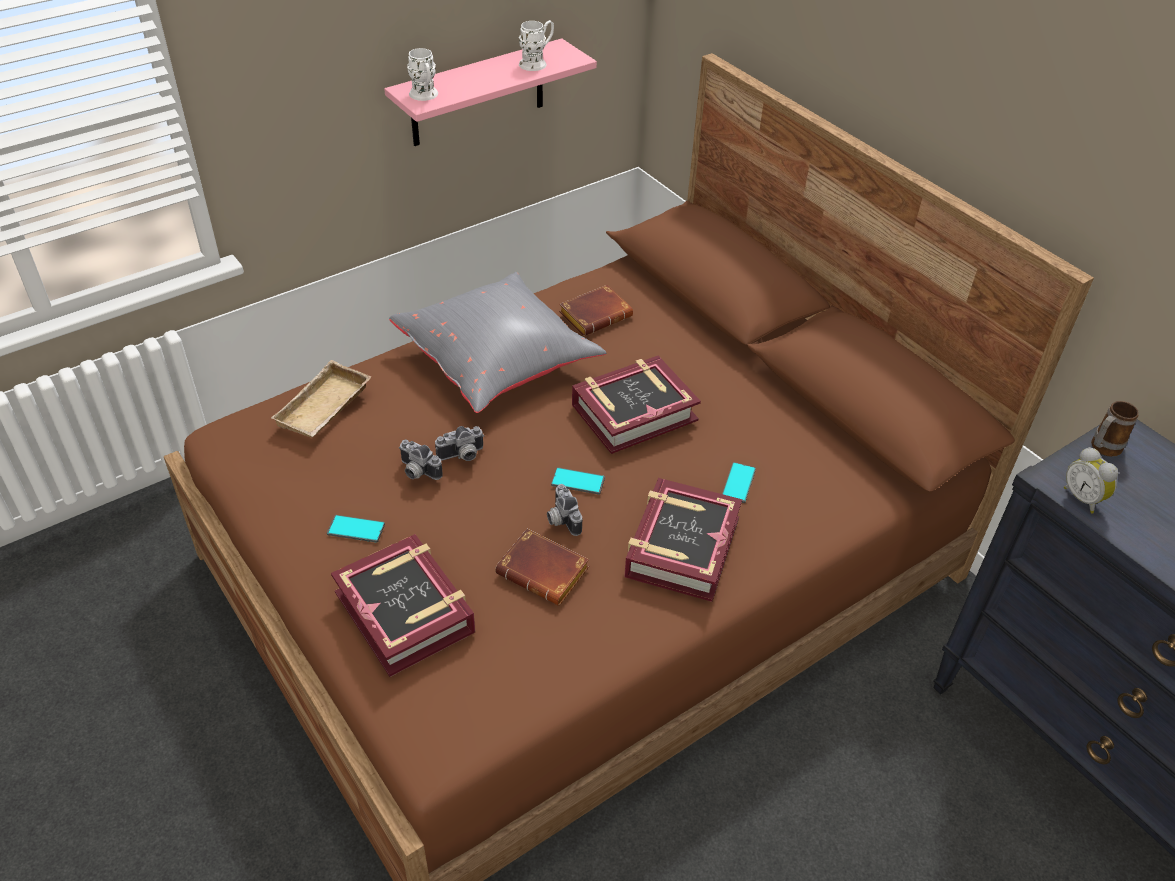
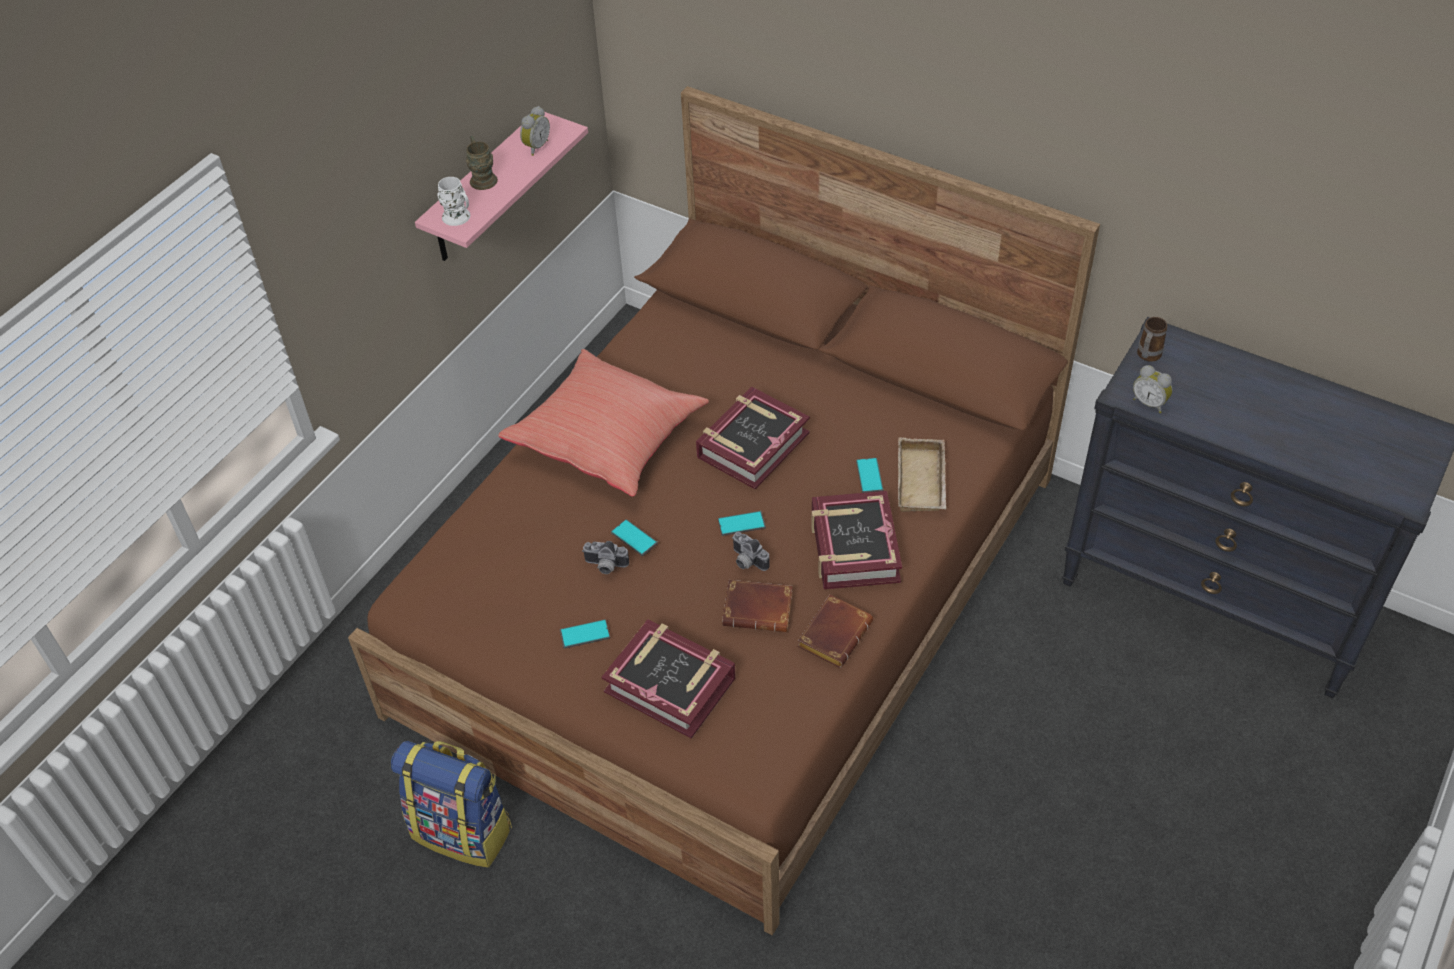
camera: 20 degrees left, 5 degrees up
(200, 690) = (463, 830): none -> backpack
(325, 408) = (488, 539): beige tray -> beige tray (923, 481)
(462, 456) = (634, 538): camera -> phone
(470, 72) = (482, 177): none -> brown mug
(498, 363) = (608, 440): grey pillow -> red pillow
(537, 63) = (535, 147): white mug -> alarm clock
(596, 314) = (665, 362): brown book -> brown book (833, 633)

